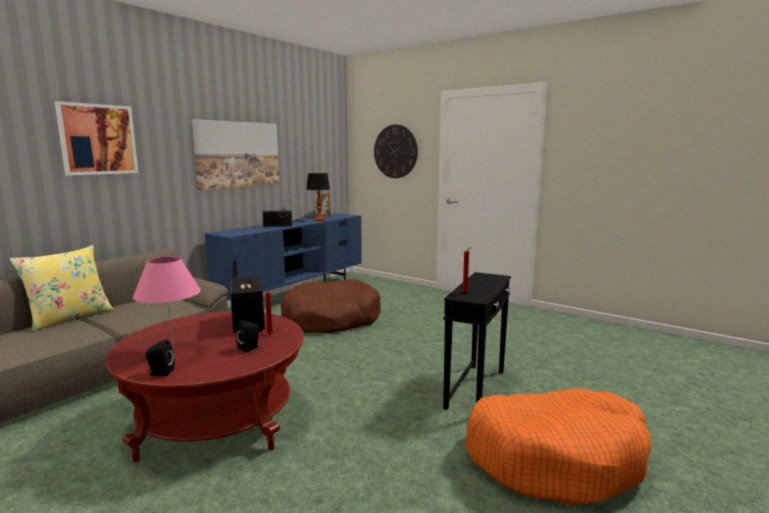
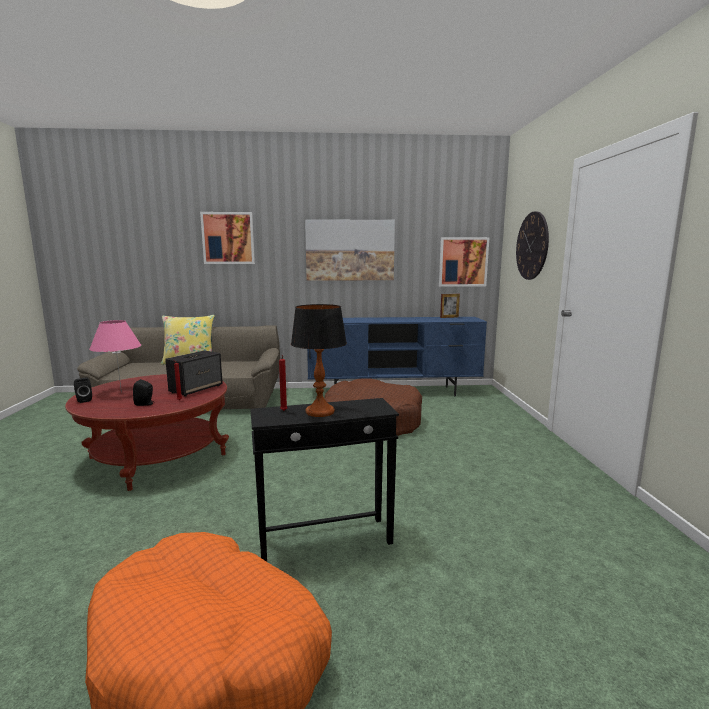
camera: 50 degrees right, 0 degrees up
(277, 226) = (373, 320): radio -> none
(319, 219) = (428, 320): table lamp -> table lamp (320, 412)
(325, 164) = (463, 262): none -> picture

